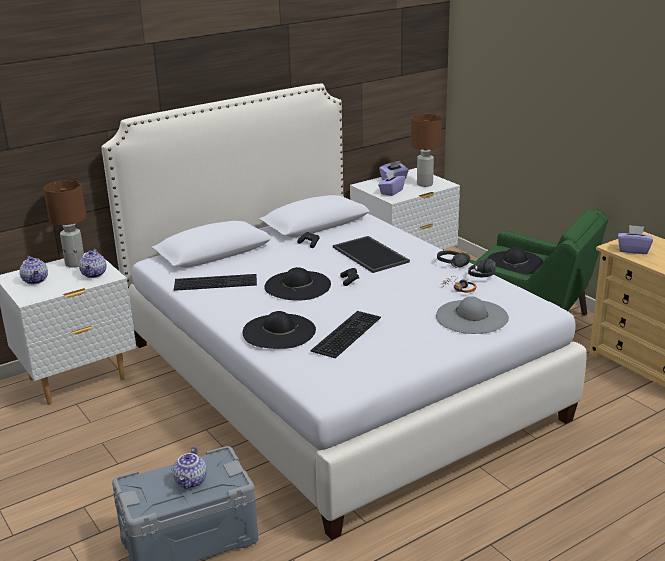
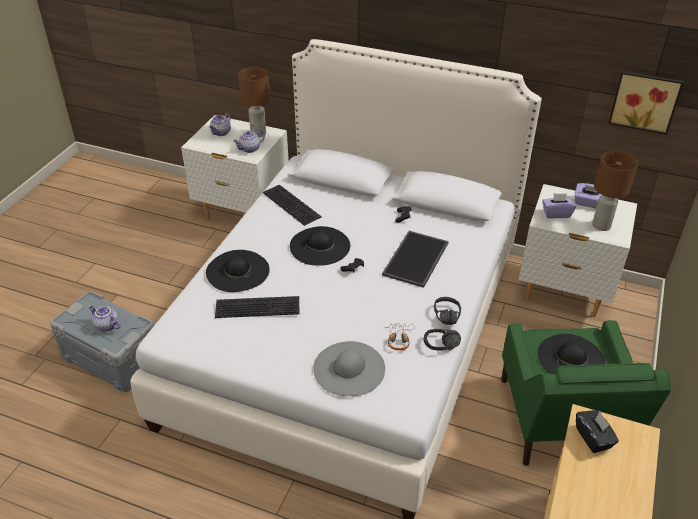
camera: 55 degrees right, 15 degrees up
(191, 481) = (106, 326): teapot -> teapot turned 60 degrees clockwise
(400, 76) = (645, 101): none -> picture
(633, 250) = (593, 438): purple tissue box -> black tissue box

